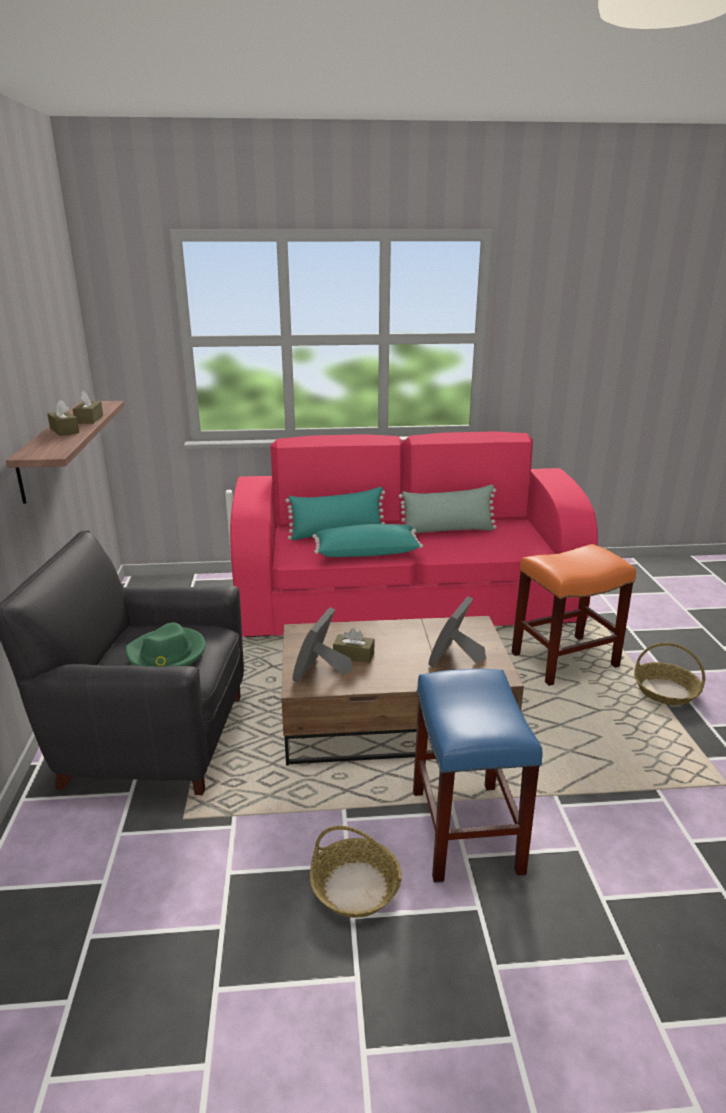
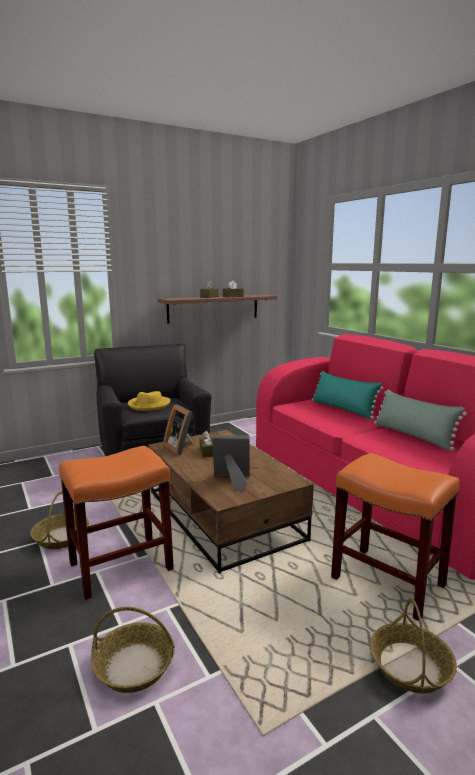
camera: 65 degrees right, 10 degrees down
(166, 654) = (148, 405): green hat -> yellow hat
(321, 672) = (181, 447): picture frame -> picture frame turned 120 degrees counterclockwise
(366, 552) = (328, 420): turquoise pillow -> none
(464, 829) = (121, 566): blue stool -> orange stool
(644, 848) = (134, 666): none -> basket

